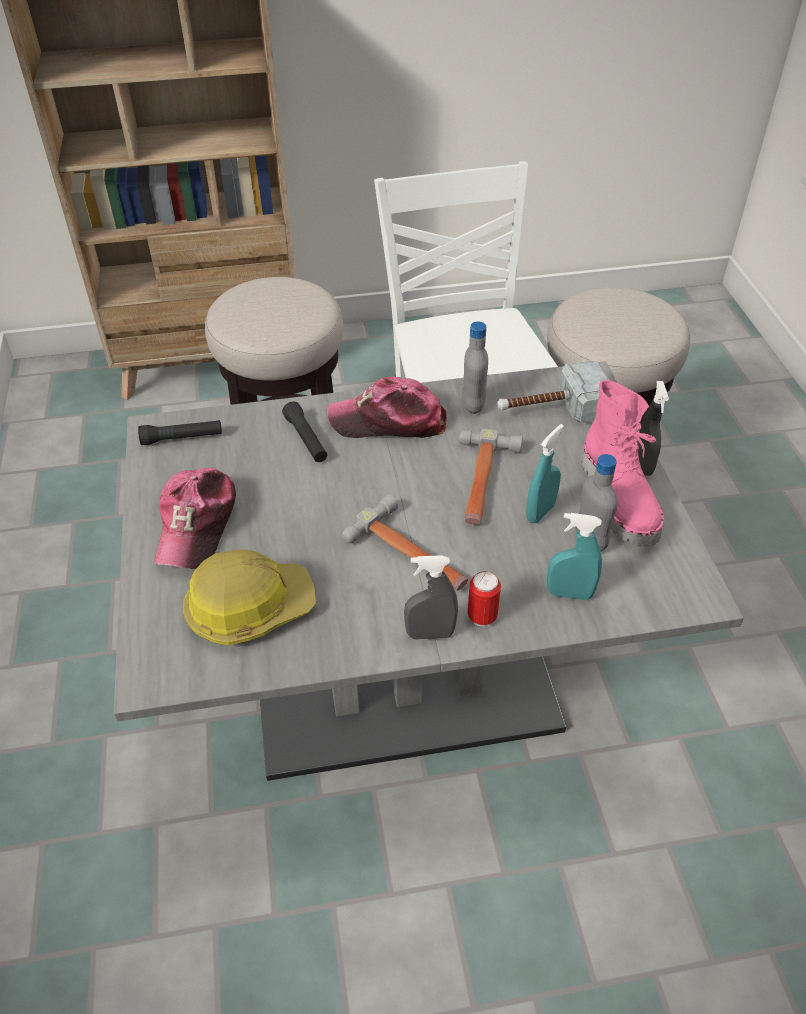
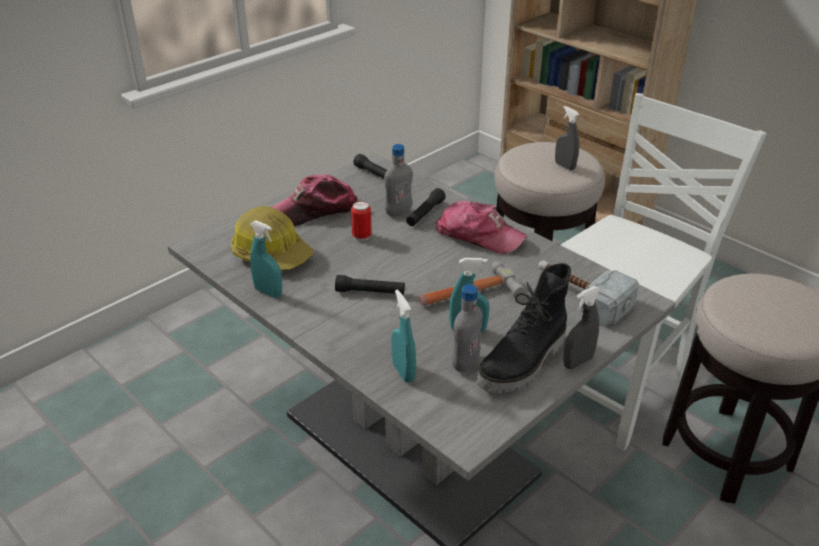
camera: 55 degrees right, 10 degrees down
(329, 646) = (268, 292): none -> turquoise spray bottle
(388, 422) = (479, 235): cap -> cap turned 150 degrees clockwise
(411, 555) = (370, 292): hammer -> black flashlight
(430, 634) = (312, 325): grey spray bottle -> grey spray bottle (564, 166)
(473, 405) = (540, 261): grey bottle -> grey bottle (398, 212)
(482, 617) = (345, 341): can -> can (362, 236)
(621, 500) = (523, 364): pink boot -> black boot

